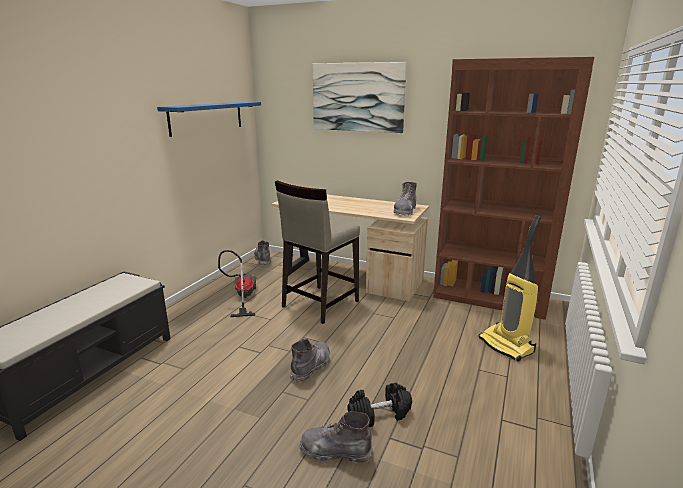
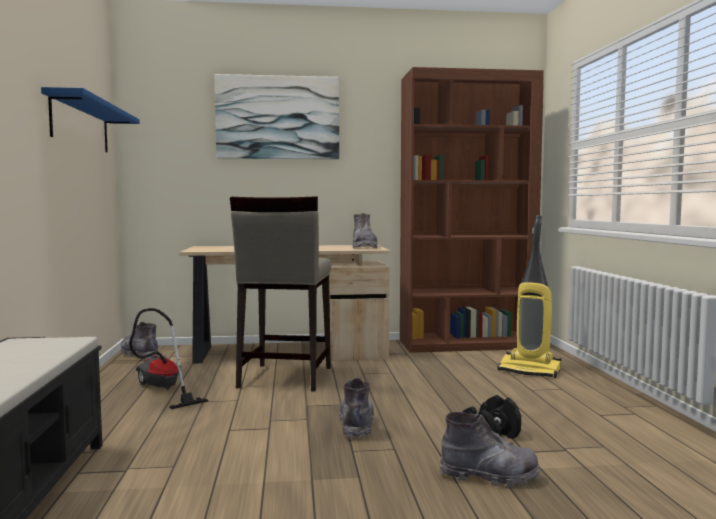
camera: 30 degrees left, 15 degrees down
(335, 452) = (489, 476): grey boot -> grey boot turned 150 degrees counterclockwise

